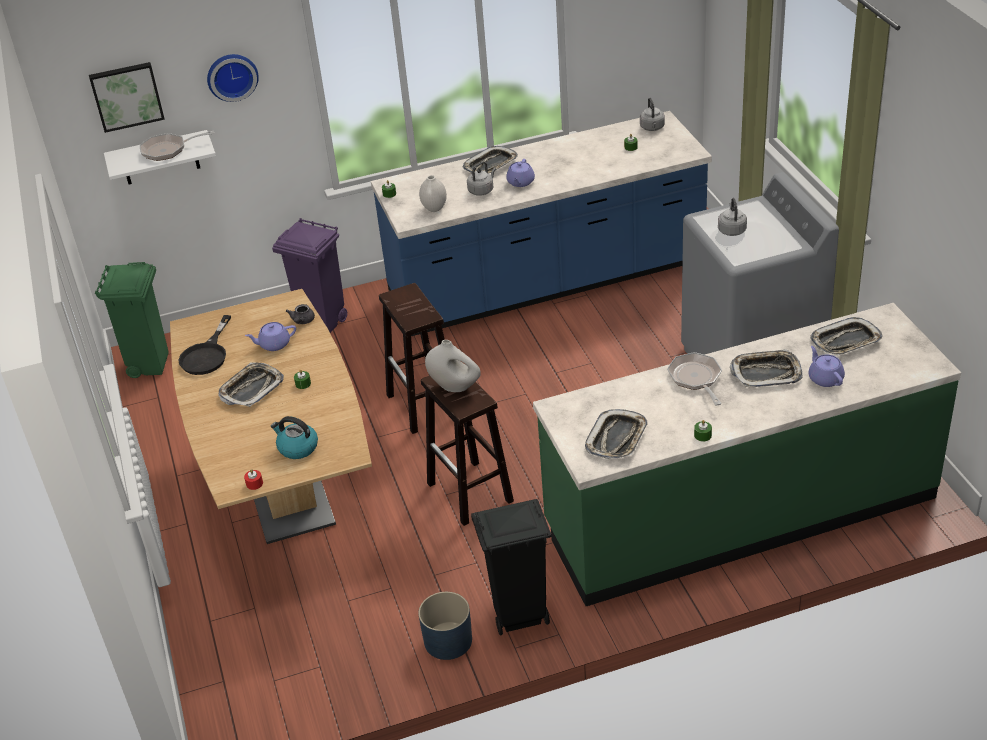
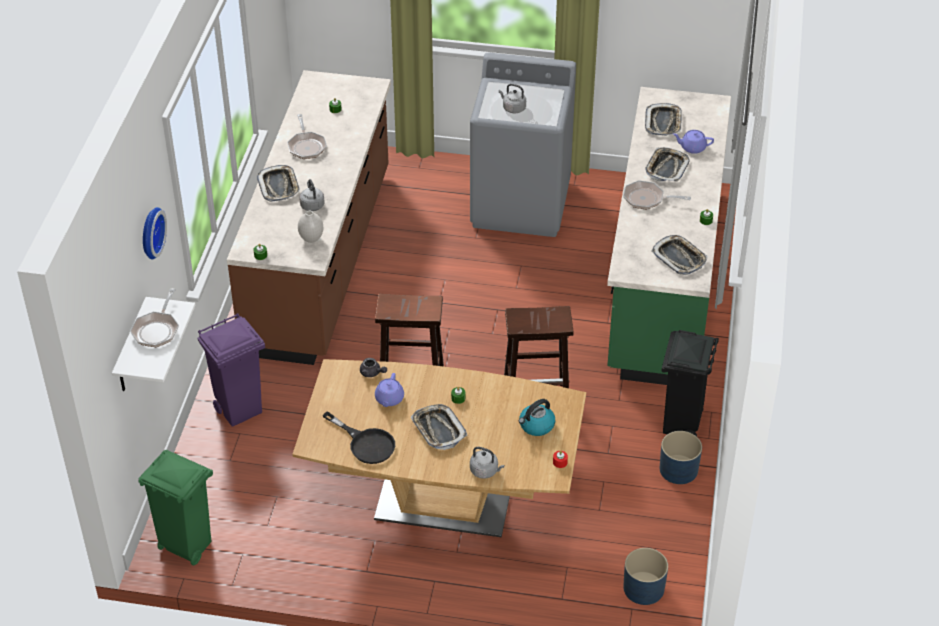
camera: 65 degrees left, 5 degrees up
(126, 95) = (115, 304): picture -> none
(256, 679) = (643, 588): none -> blue planter
(455, 386) = (533, 319): white vase -> none
(520, 182) = (323, 181): purple teapot -> none
(547, 282) = (321, 260): blue counter -> brown counter
(561, 155) = (306, 146): none -> frying pan
(652, 128) = (319, 88): grey kettle -> grey kettle (485, 471)

